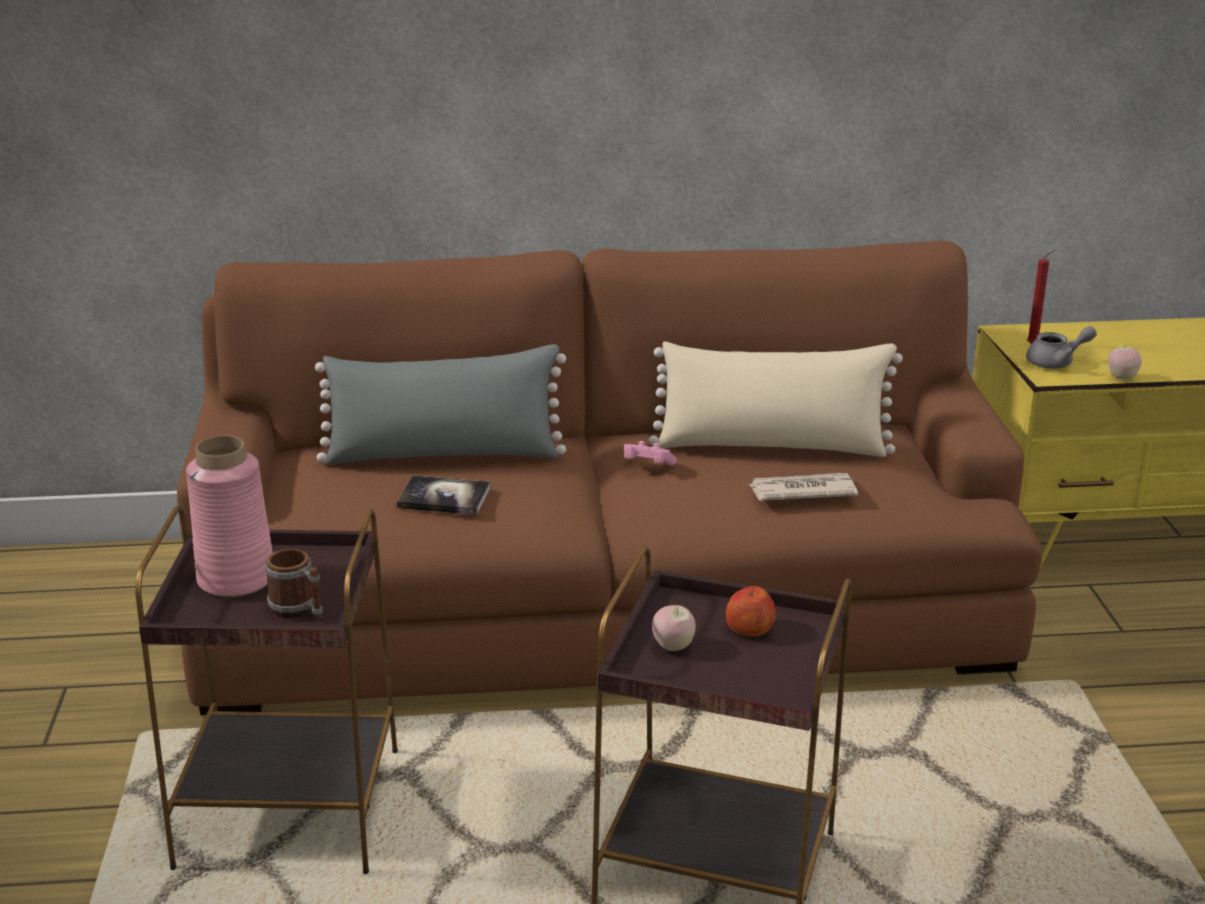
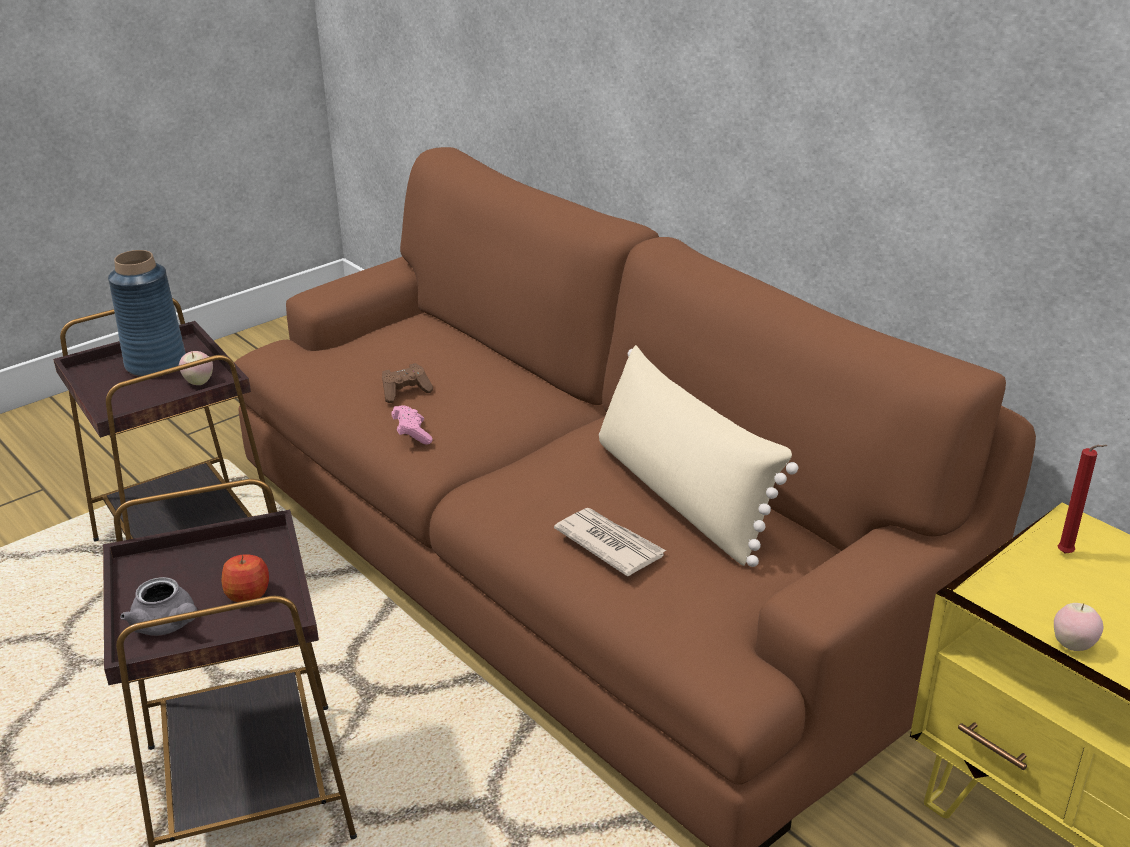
camera: 55 degrees right, 5 degrees up
(237, 579) = (156, 364): pink vase -> blue vase
(299, 610) = (131, 401): mug -> none
(443, 455) = (474, 364): grey pillow -> none
(444, 497) = (405, 392): book -> brown game controller
(646, 466) = (563, 452): pink game controller -> pink game controller (412, 434)
(673, 647) = (190, 567): apple -> apple (199, 382)
(1056, 363) = (1040, 585): grey teapot -> grey teapot (168, 625)

